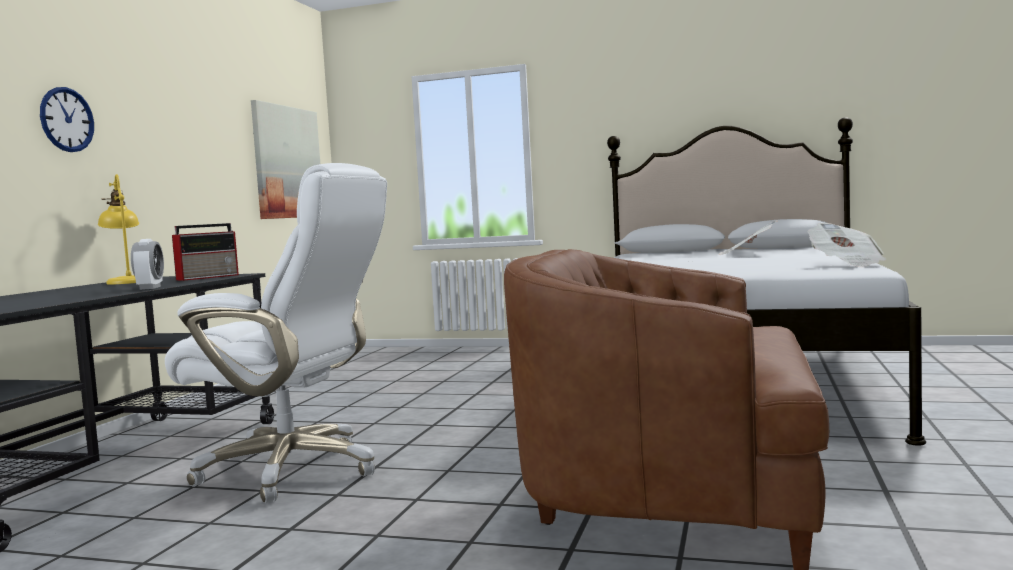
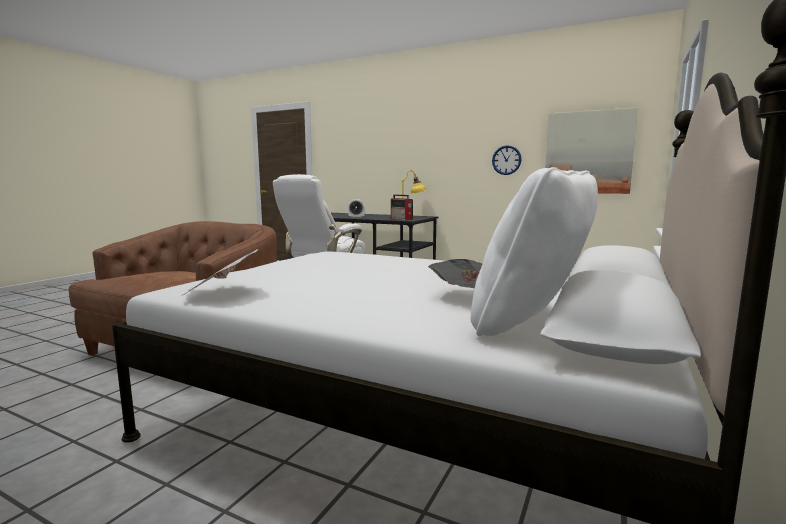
camera: 100 degrees right, 5 degrees up
(67, 119) = (412, 147): wall clock -> wall clock (506, 160)
(787, 249) = (532, 323): none -> white pillow

